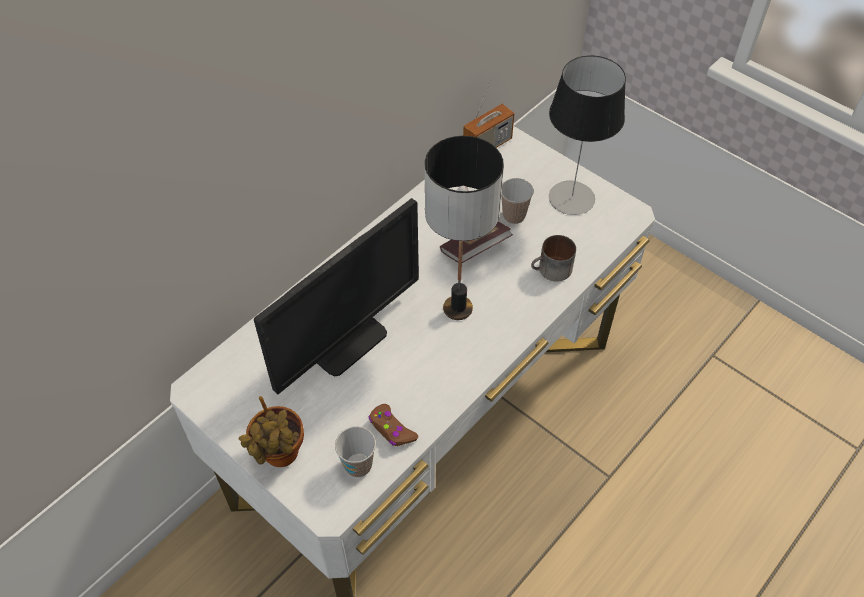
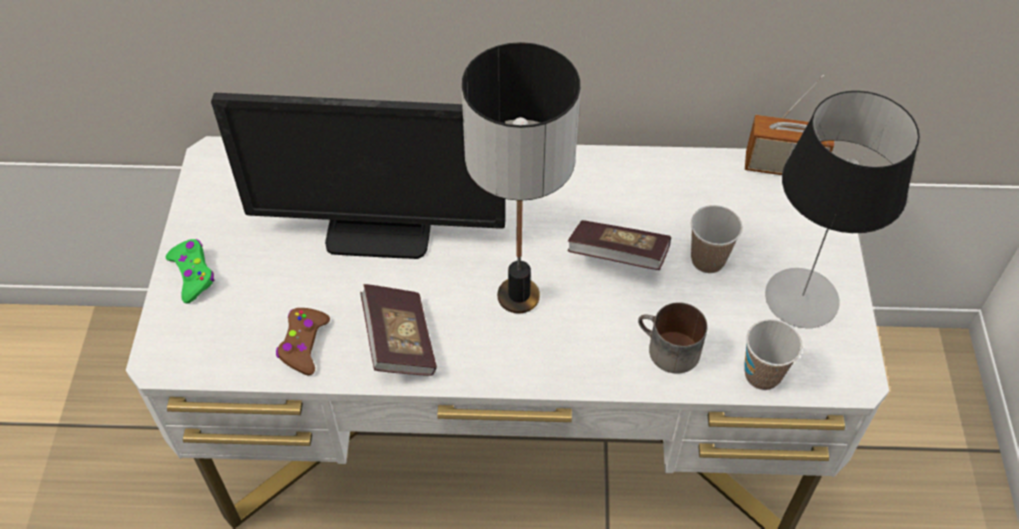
camera: 50 degrees right, 0 degrees up
(280, 456) = (193, 274): potted plant -> green game controller
(358, 465) = (235, 346): cup -> cup (762, 375)
(435, 382) = (399, 342): none -> book

